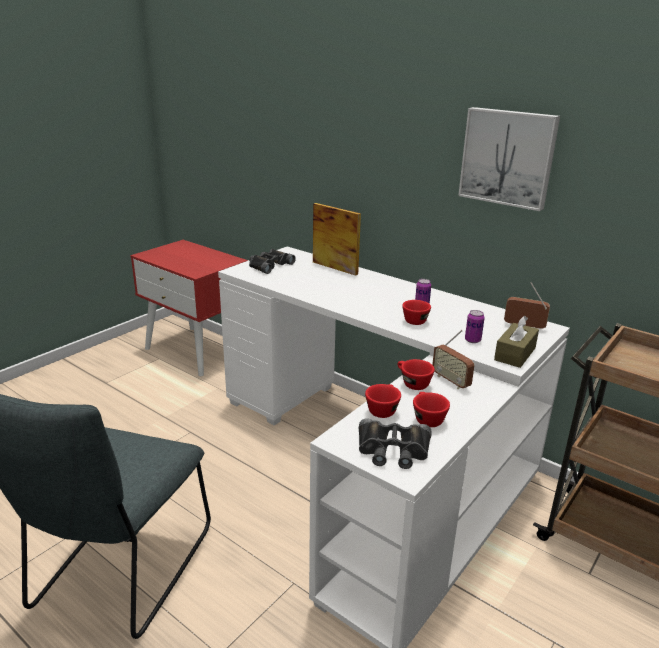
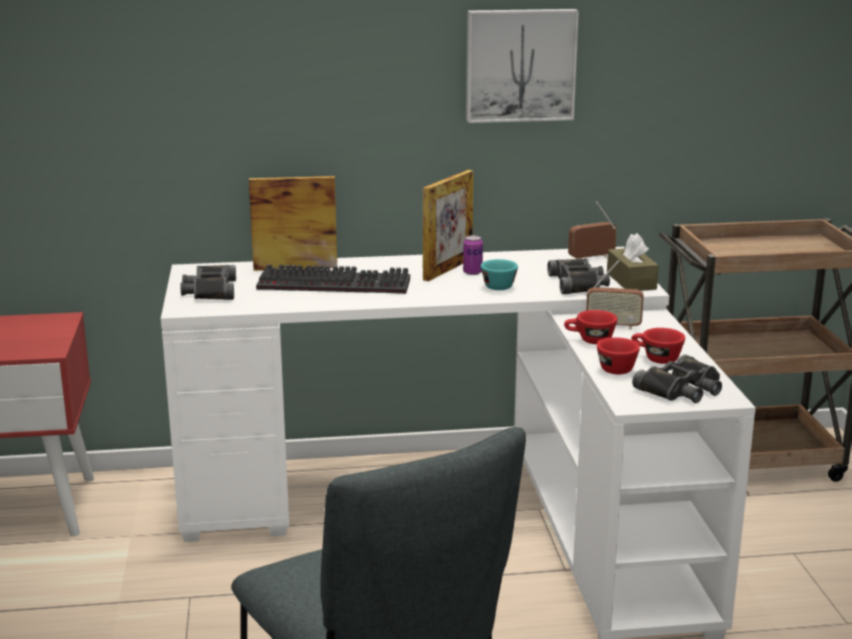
camera: 45 degrees left, 5 degrees down
(333, 284) = (337, 283): none -> keyboard
(412, 298) = (448, 269): none -> picture frame
(417, 320) = (497, 285): red cup -> turquoise cup
(472, 340) = (578, 283): can -> black binoculars

